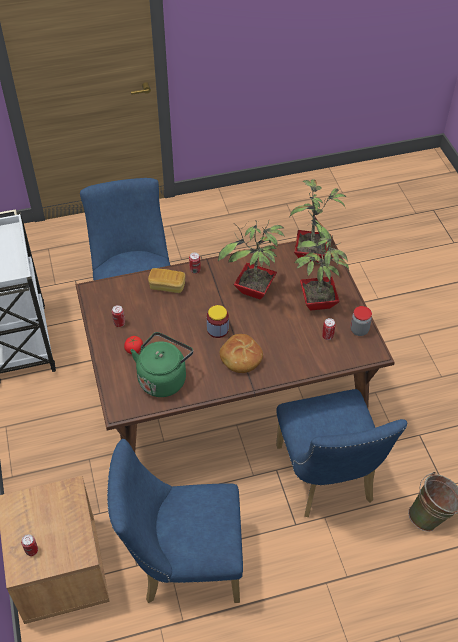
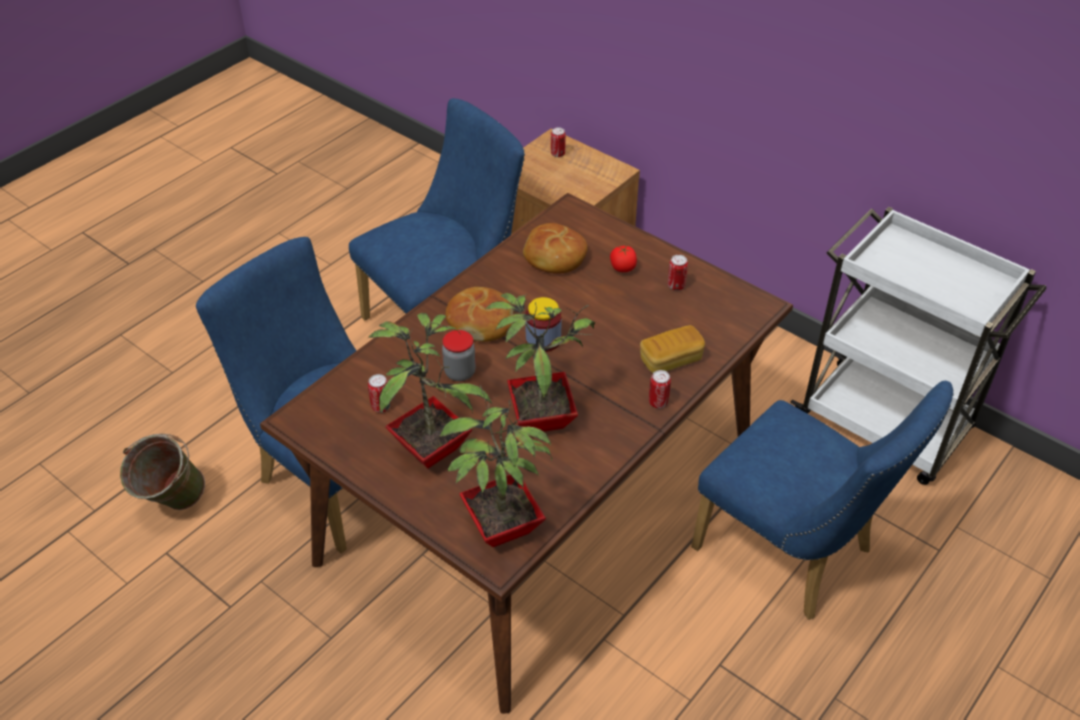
camera: 145 degrees right, 5 degrees down
(163, 378) = (554, 257): green kettle -> bread
(359, 330) = (338, 439): jar -> jar (460, 372)

